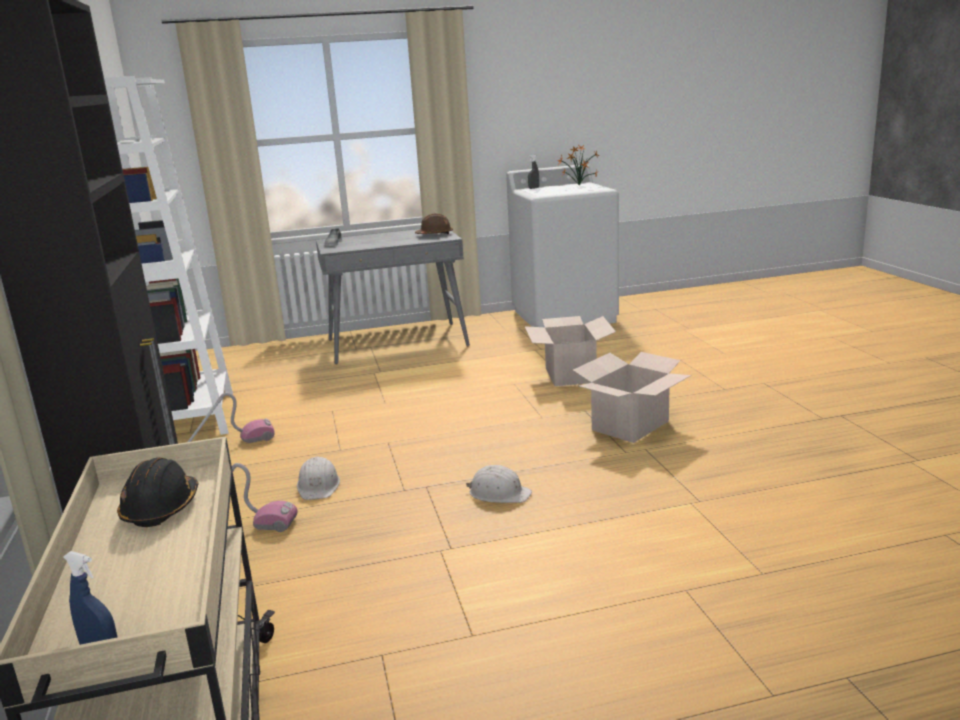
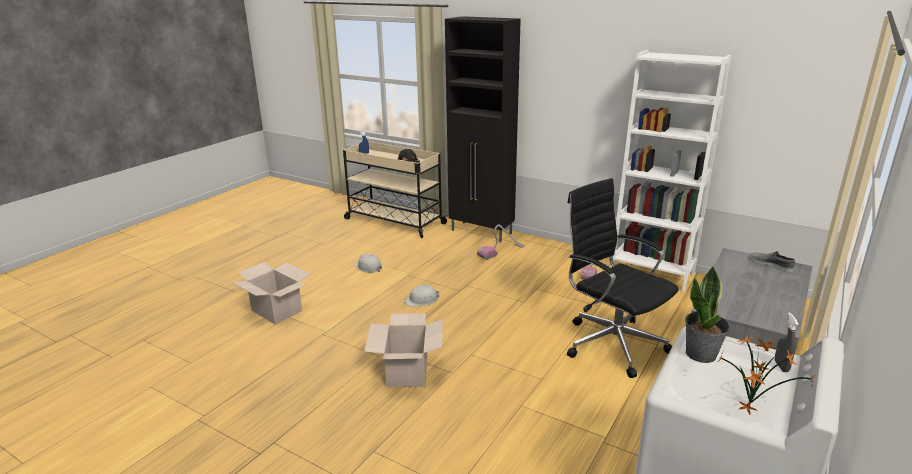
camera: 135 degrees right, 5 degrees up
(318, 485) = (505, 272): white hard hat -> white hard hat (368, 267)
(402, 384) = (612, 343): none -> black office chair
(434, 235) = (741, 309): brown hard hat -> none
(558, 192) = (701, 354): none -> potted plant
(571, 375) = (518, 411): cardboard box -> cardboard box (276, 310)

